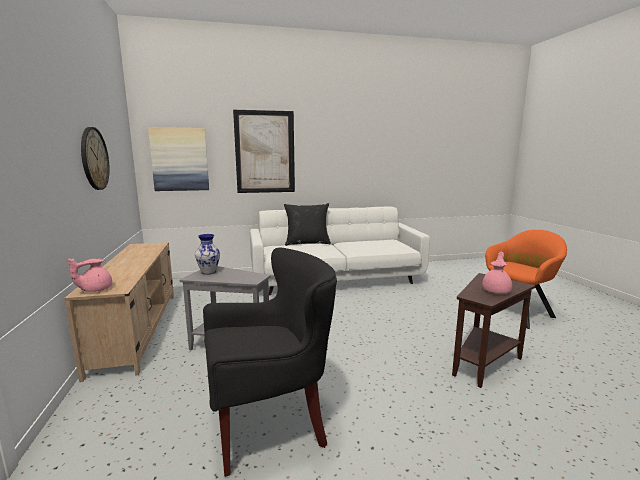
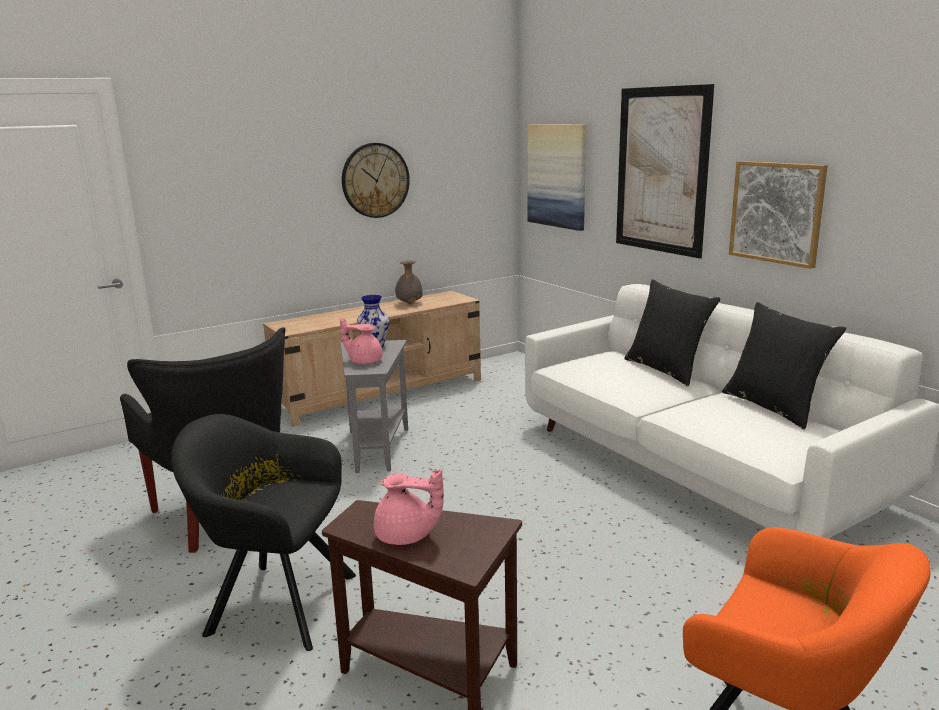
camera: 70 degrees right, 5 degrees up
(95, 289) = (286, 324): pink teapot -> pink teapot (364, 361)
(133, 254) = (409, 303): none -> grey vase
(330, 166) = (776, 212): none -> picture
(363, 240) = (774, 407): none -> black pillow
(409, 406) = (274, 602): none -> black armchair

